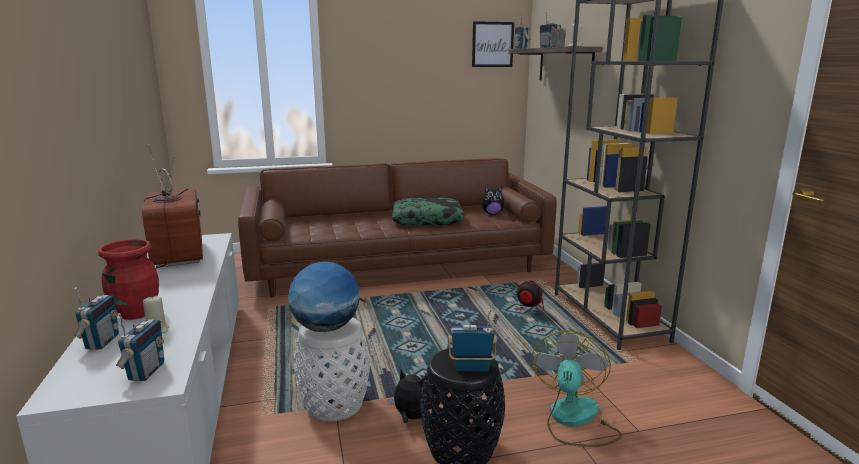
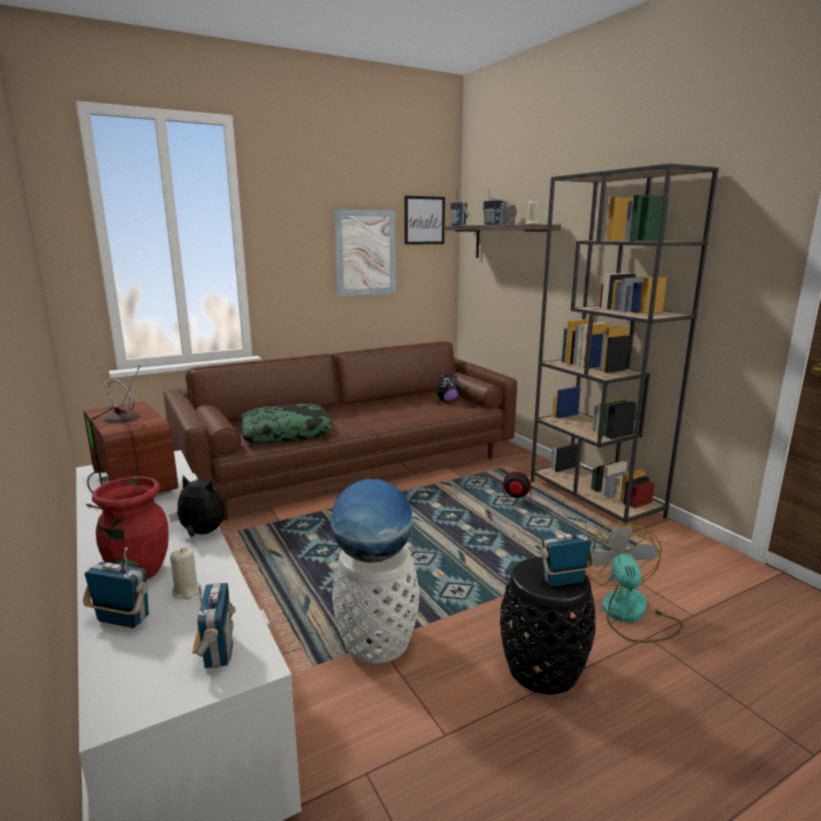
camera: 15 degrees left, 0 degrees up
(101, 342) = (122, 620): radio -> radio turned 60 degrees counterclockwise
(410, 418) = (469, 642): plush toy -> plush toy (201, 533)
(427, 220) = (385, 413): pillow -> pillow (286, 433)
(433, 74) = (365, 253): none -> picture

